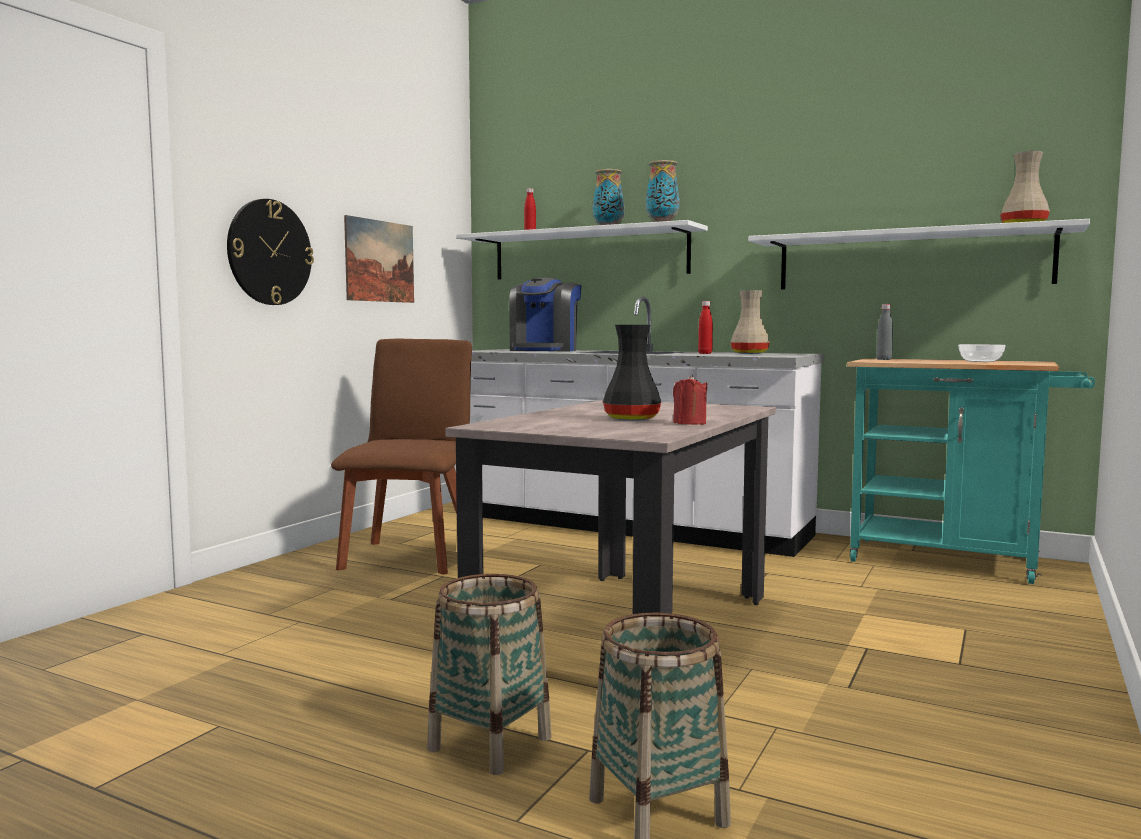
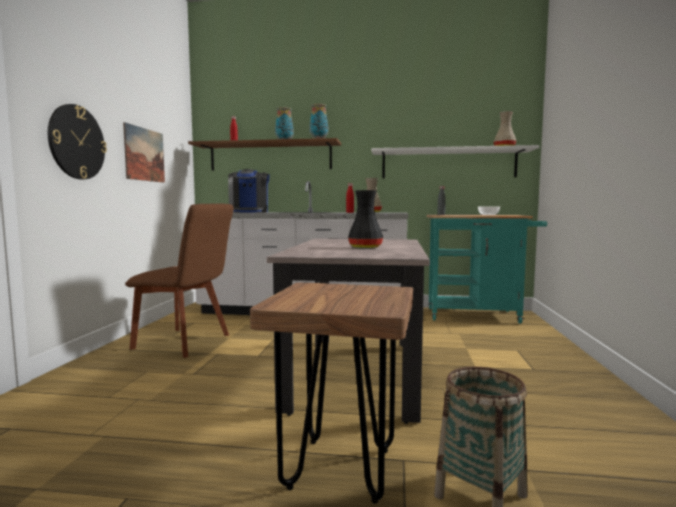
camera: 20 degrees left, 0 degrees up
(410, 556) = (186, 342): brown chair -> brown chair turned 120 degrees clockwise
(489, 743) = (340, 469): basket -> brown stool
(588, 254) = (270, 157): white shelf -> brown shelf
(689, 423) = (404, 248): red candle -> none

